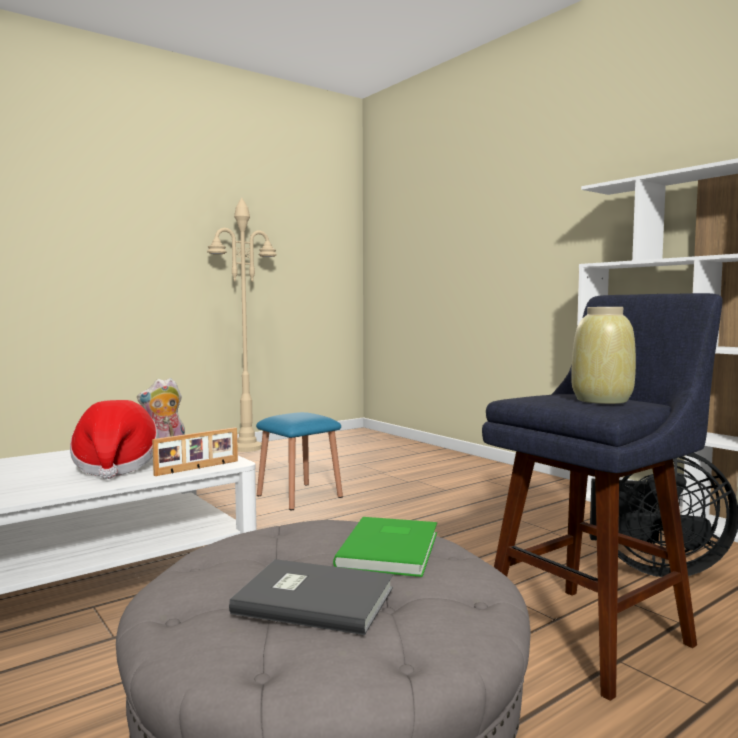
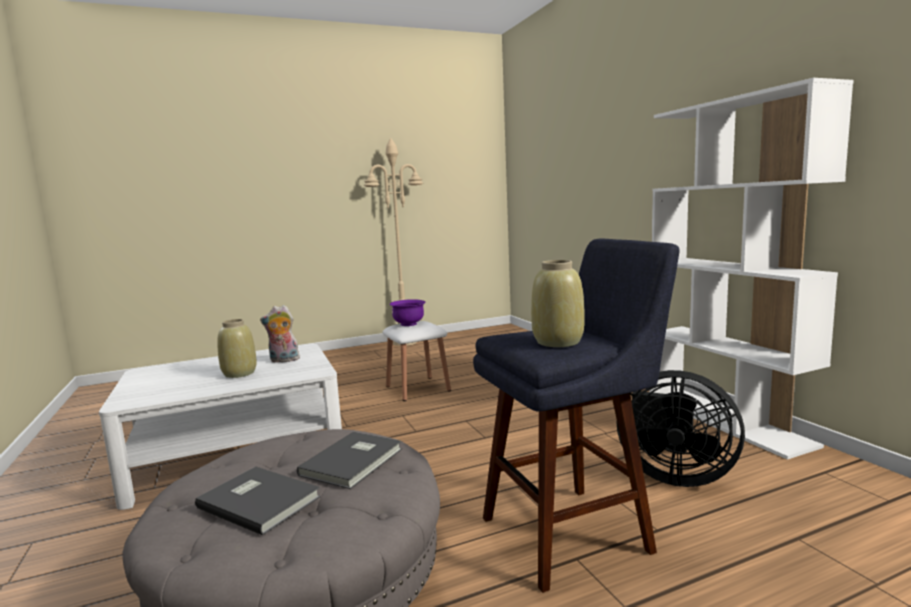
camera: 15 degrees right, 5 degrees up
(115, 467) = (239, 373): hat -> beige vase
(198, 468) = (291, 377): picture frame -> none
(293, 415) = (409, 324): none -> purple bowl
(299, 496) = (418, 388): blue stool -> white stool
(392, 549) = (355, 461): green book -> grey book

